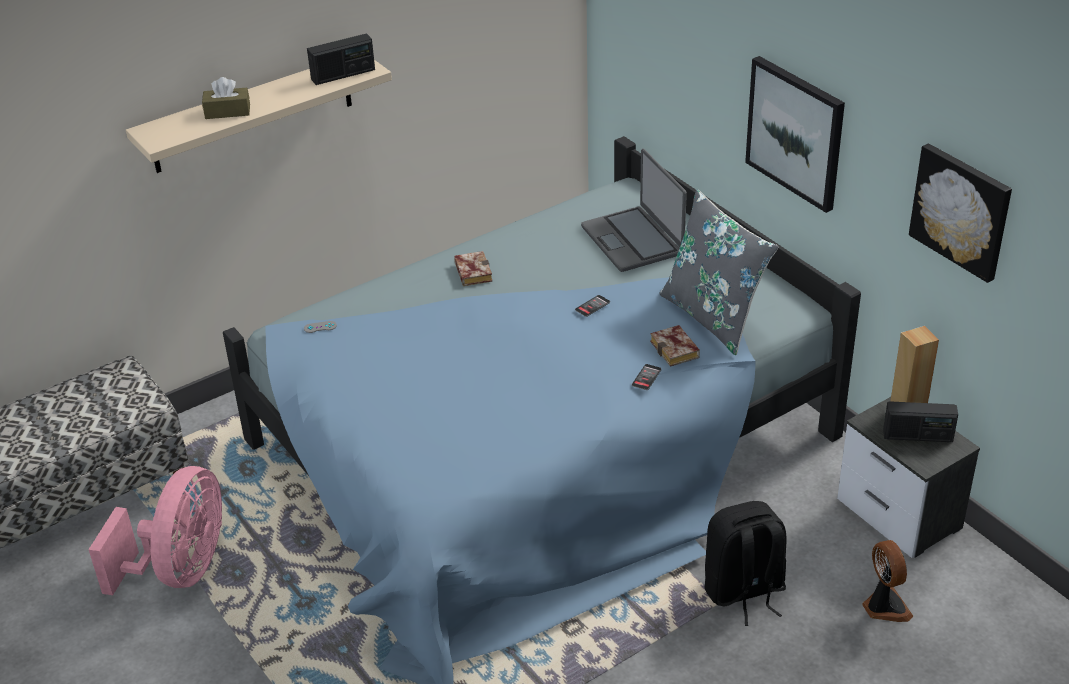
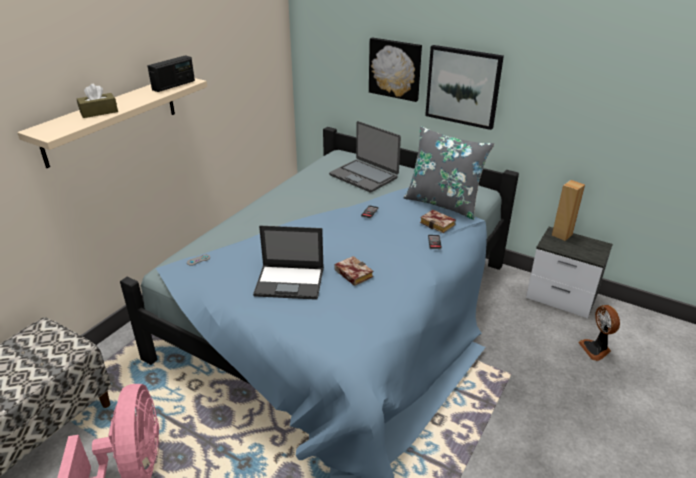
camera: 25 degrees left, 5 degrees down
(414, 387) = (290, 282): none -> laptop
(471, 272) = (279, 209): book -> book (351, 273)
(744, 592) = (518, 364): black backpack -> none
(884, 606) = (596, 349): fan -> fan turned 150 degrees counterclockwise
(917, 436) = (578, 245): radio -> none
(962, 210) = (600, 99): picture -> picture (395, 68)

